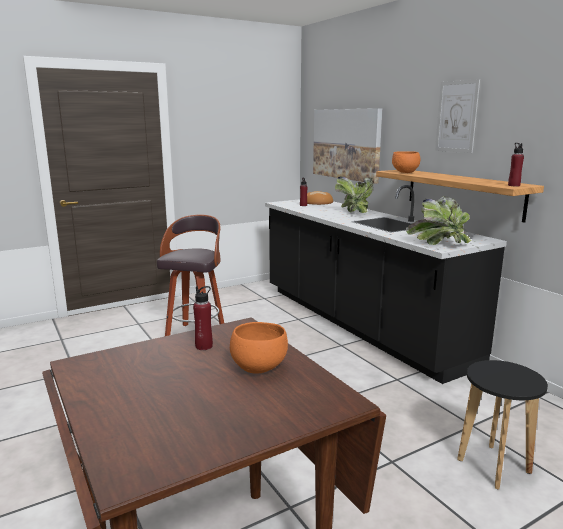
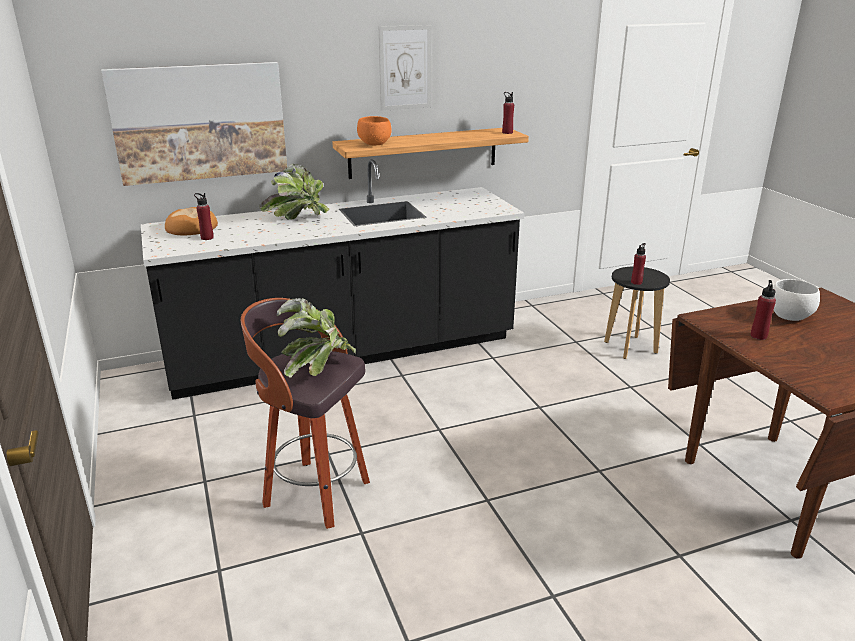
camera: 80 degrees left, 10 degrees up
(258, 368) = (788, 316): orange bowl -> white bowl
(438, 244) = (489, 208): potted plant -> potted plant (318, 367)
(482, 373) = (636, 282): none -> red bottle

